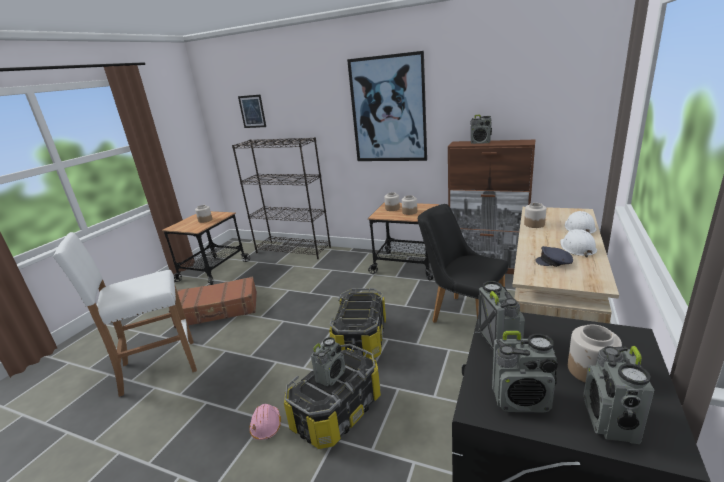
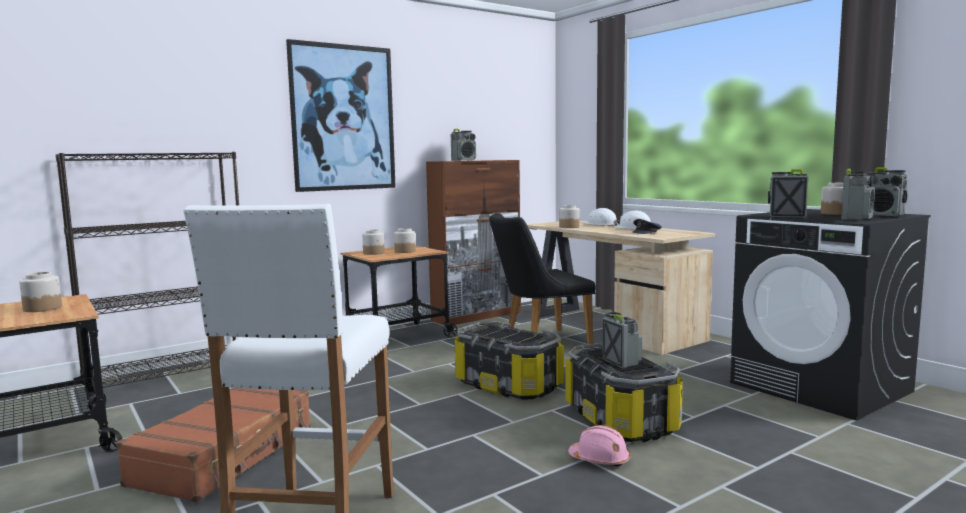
camera: 60 degrees left, 15 degrees down
(252, 111) = (69, 98): picture -> none

